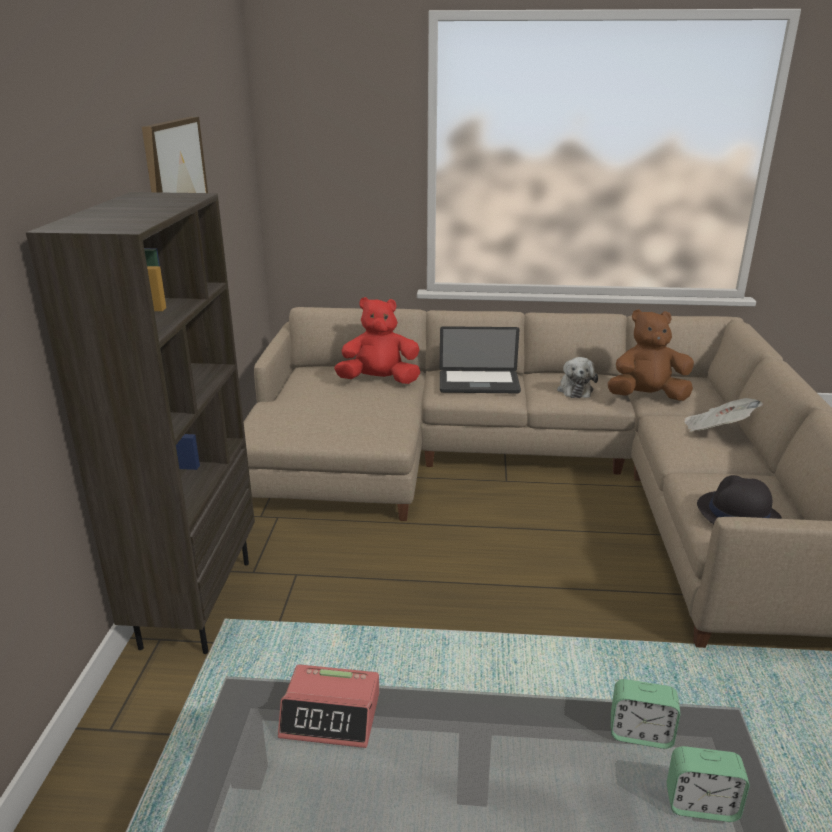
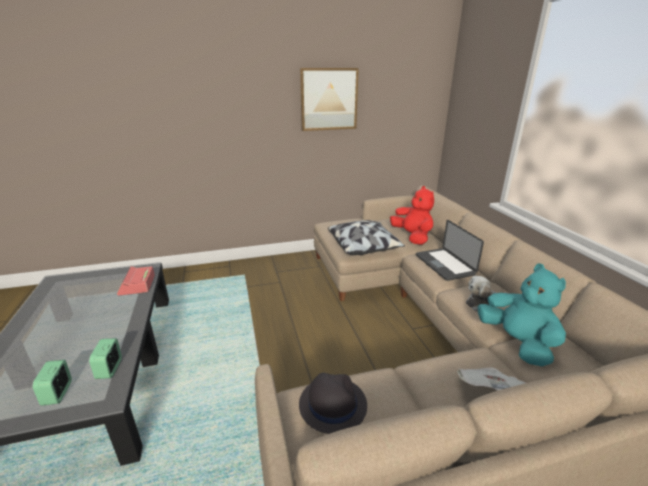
camera: 70 degrees right, 0 degrees up
(196, 602) = (252, 266): brown bookcase -> none
(378, 421) = (364, 246): none -> pillow
(646, 397) = (517, 343): brown plush toy -> turquoise plush toy

